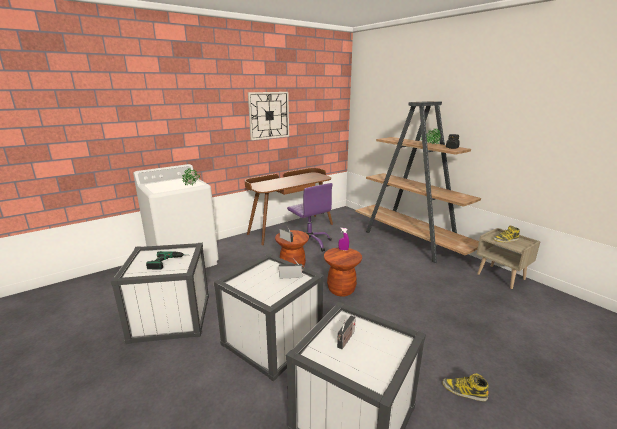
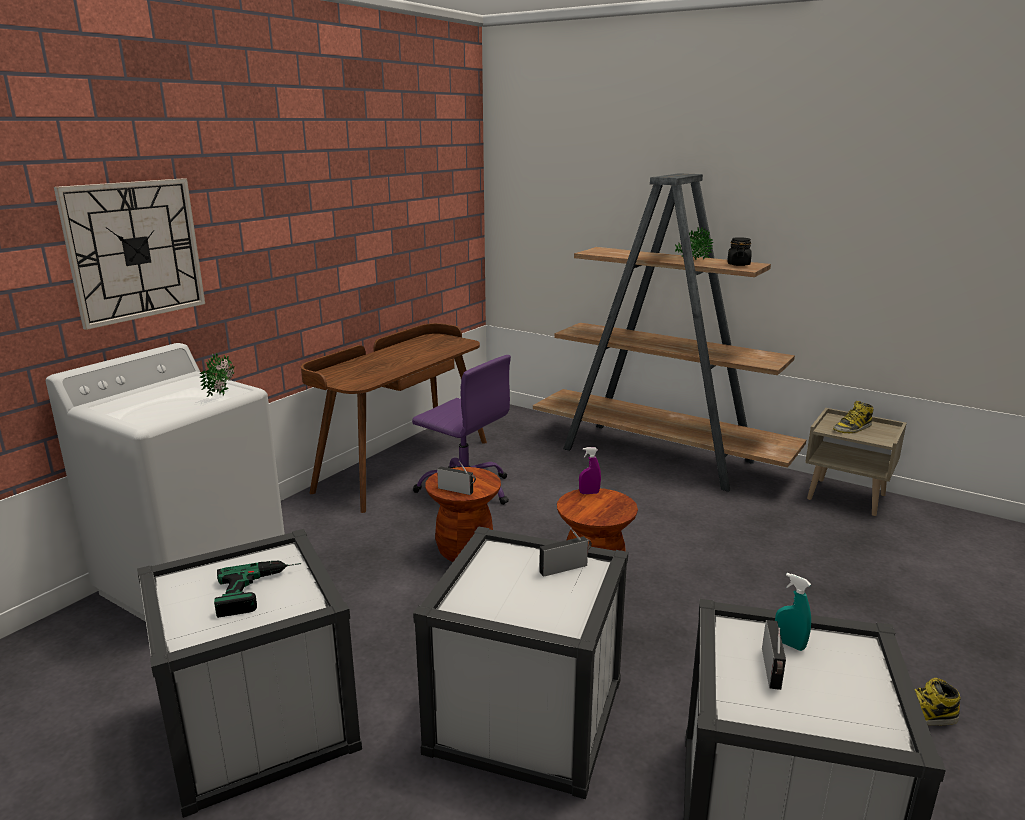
camera: 20 degrees left, 0 degrees up
(269, 115) = (338, 213): wall clock -> wall clock (135, 250)
(365, 331) = (789, 644): none -> turquoise spray bottle

